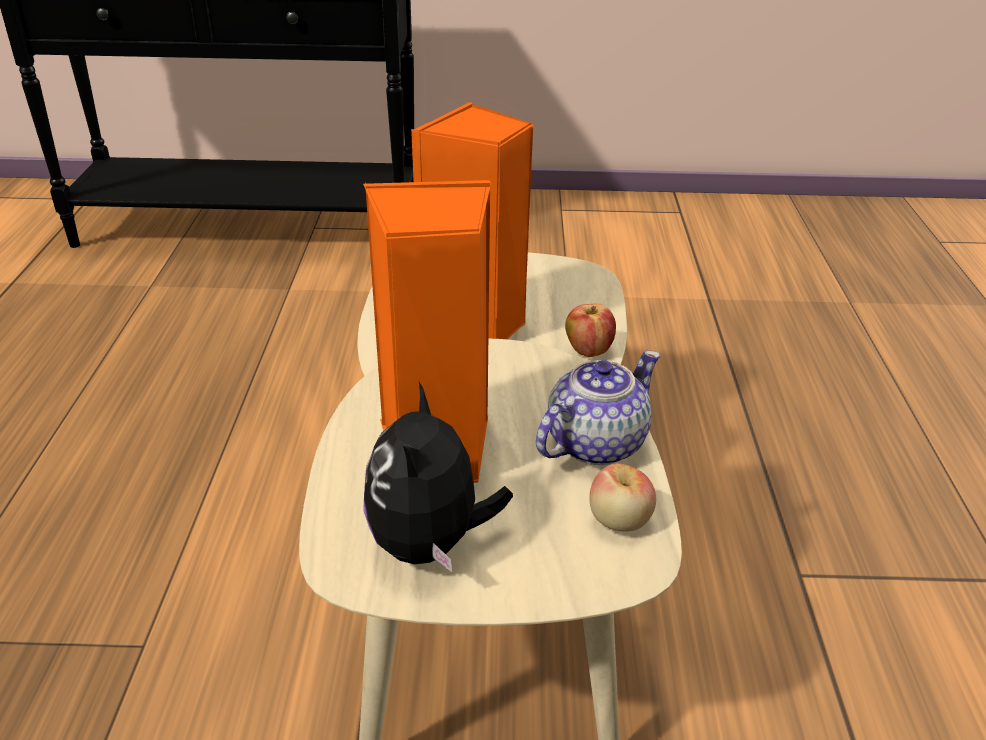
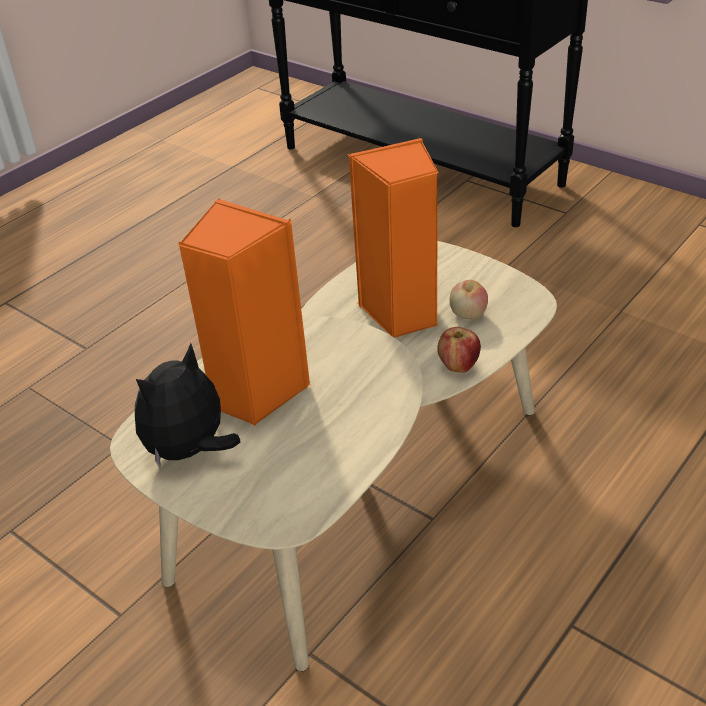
camera: 40 degrees right, 5 degrees up
(594, 443) = (354, 434): teapot -> none
(619, 520) = (308, 492): apple -> apple (468, 314)

